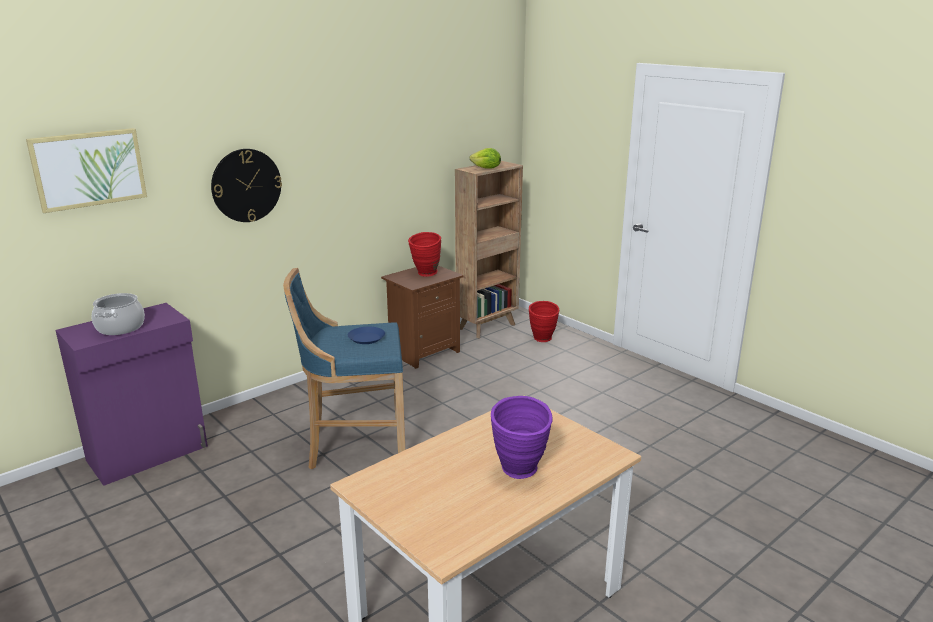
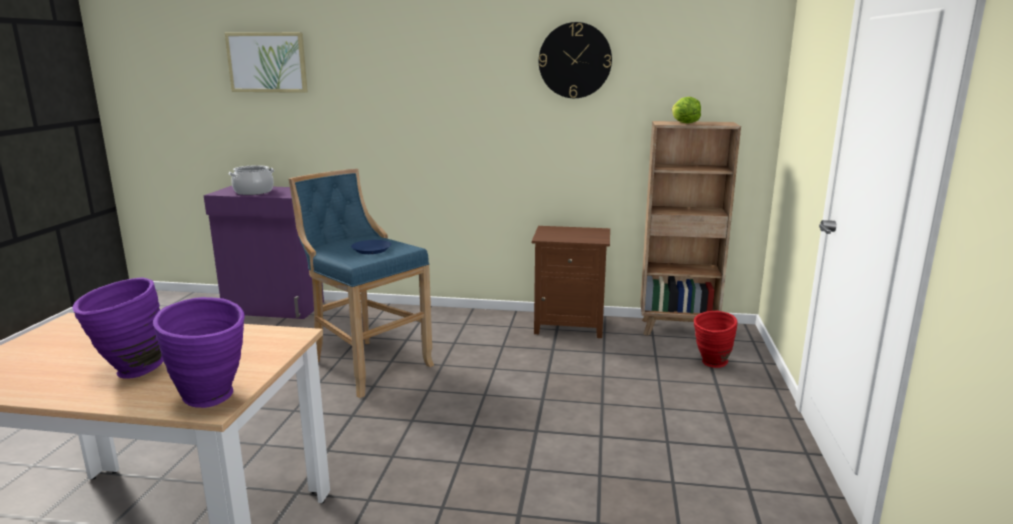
camera: 50 degrees right, 5 degrees down
(246, 185) = (396, 98): wall clock -> wall clock (575, 60)
(425, 275) = (576, 234): red vase -> none
(604, 452) = (213, 400): none -> purple vase

